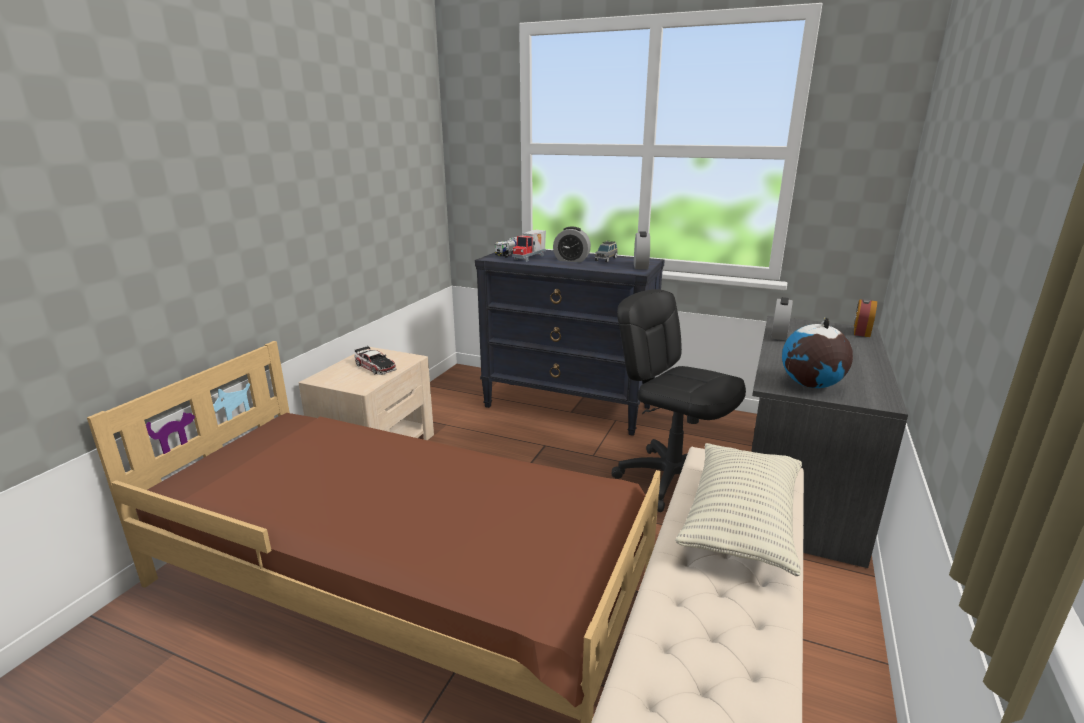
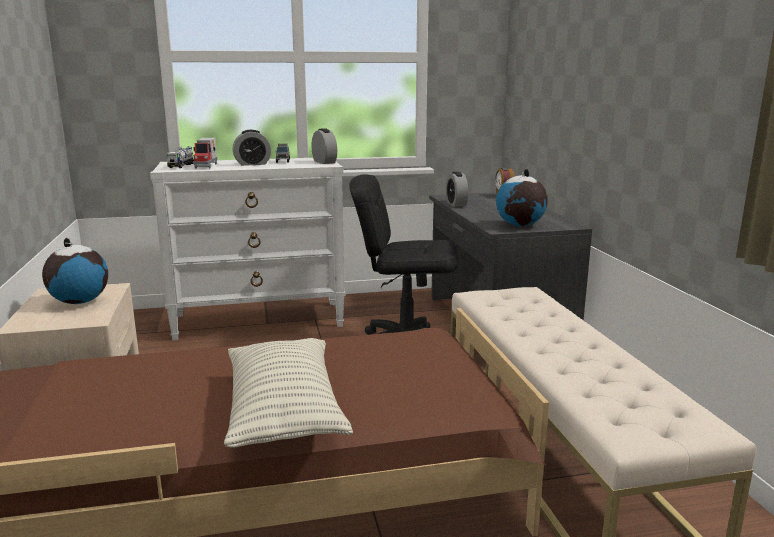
camera: 35 degrees left, 5 degrees down
(375, 367) = (79, 302): toy car -> globe
(568, 406) = (259, 320): black dresser -> white dresser
(741, 521) = (542, 321): pillow -> pillow (284, 412)

